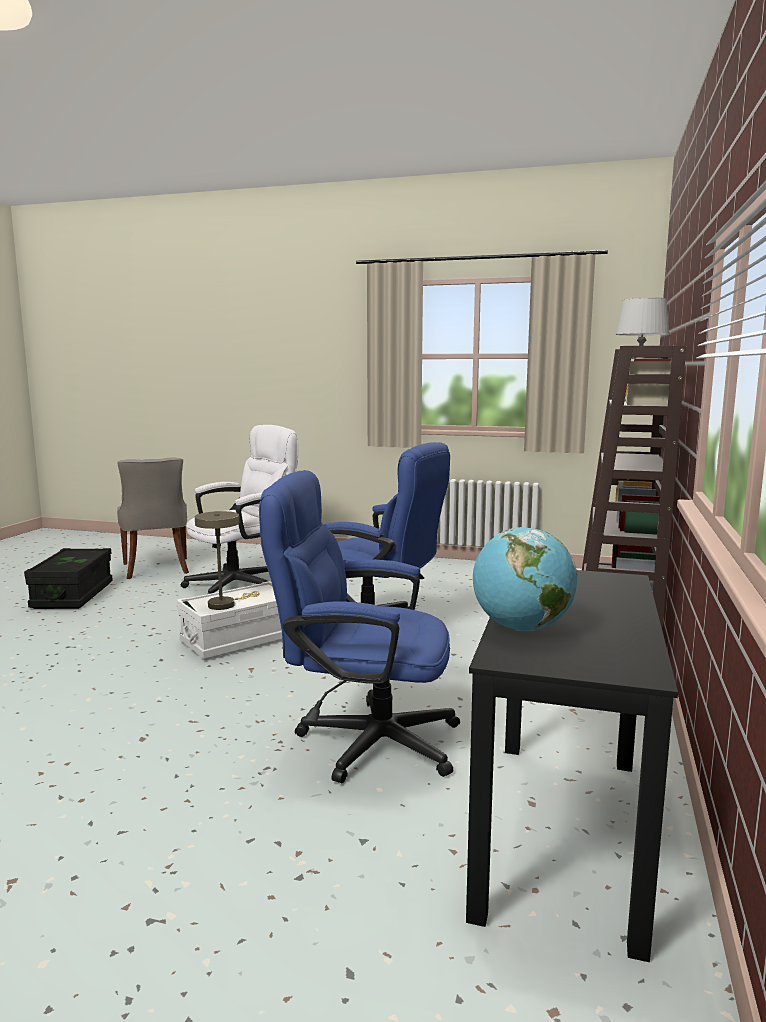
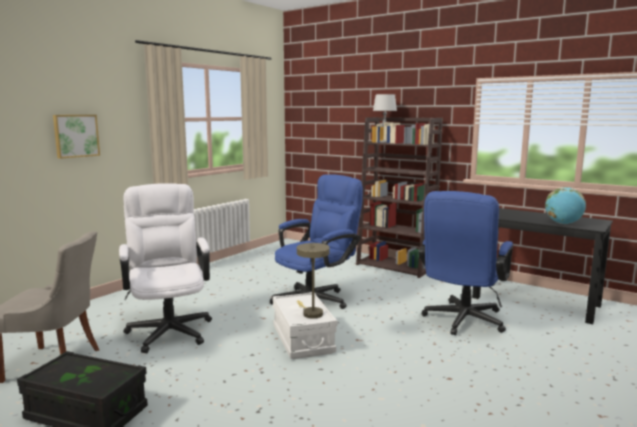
camera: 70 degrees left, 0 degrees up
(294, 372) = (76, 135): none -> picture

